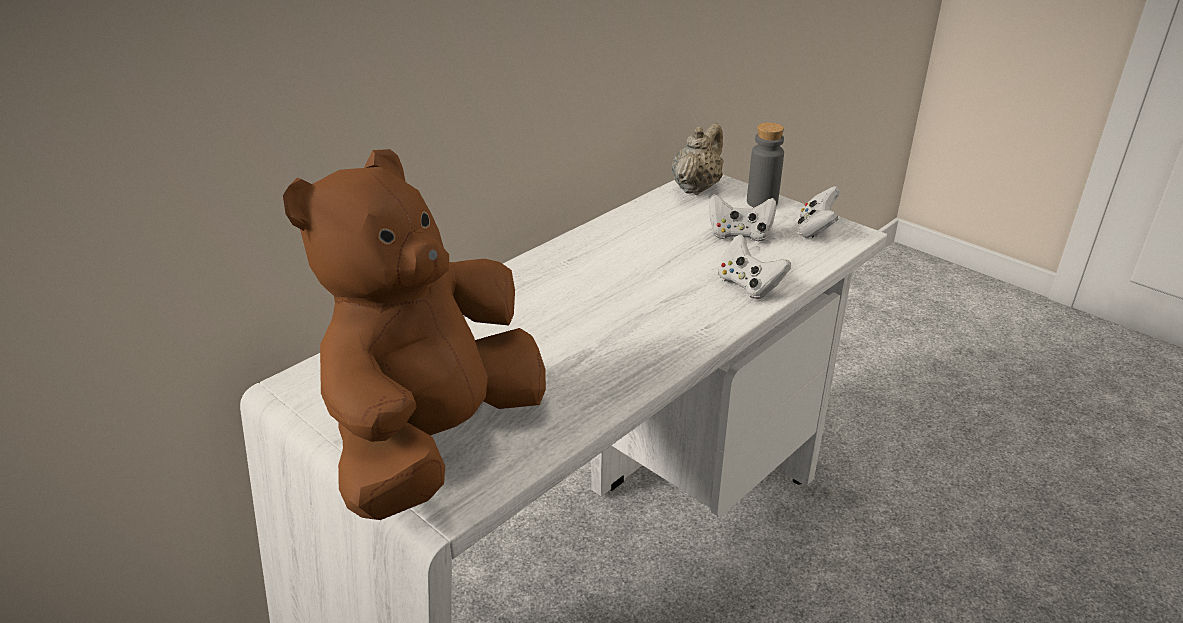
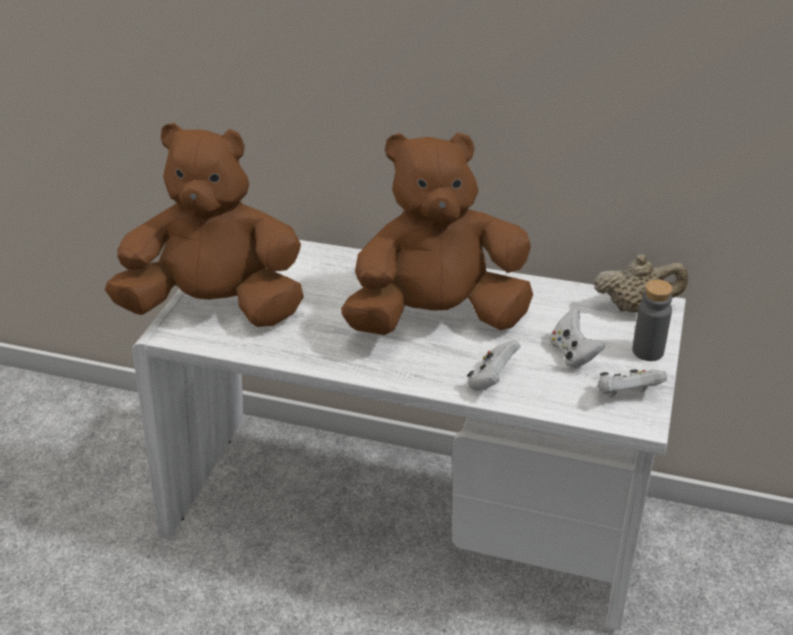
camera: 65 degrees right, 5 degrees up
(619, 285) = (439, 317): none -> brown plush toy

